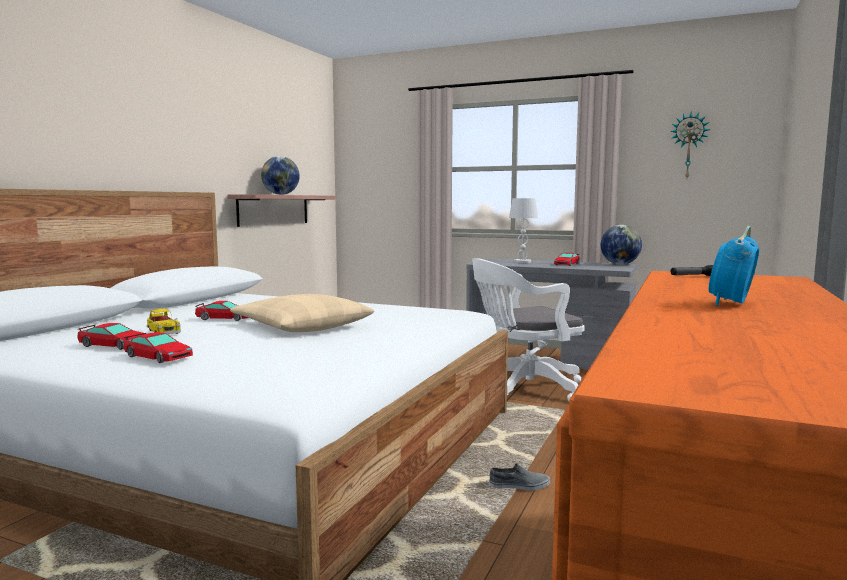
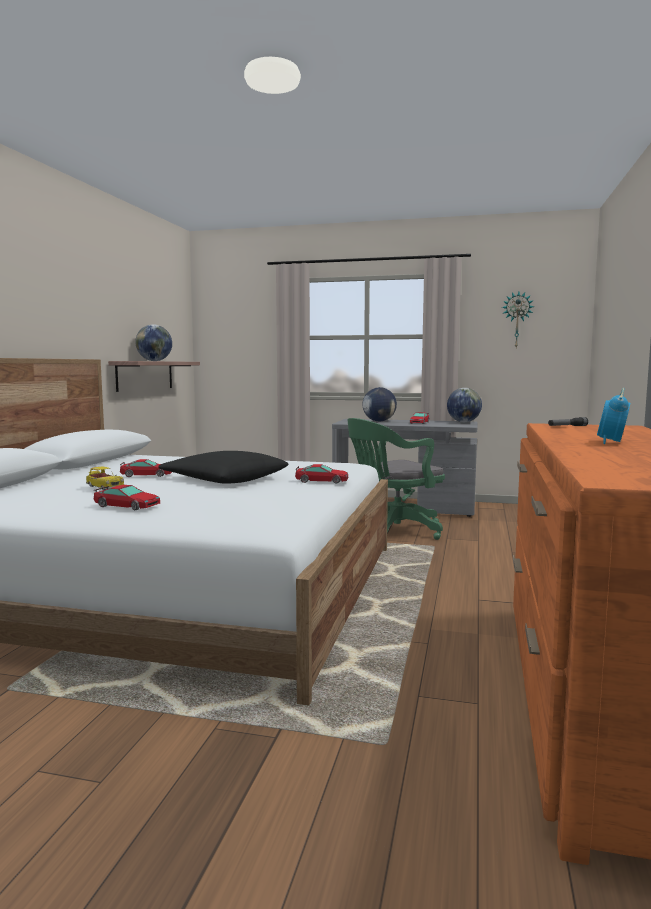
camera: 10 degrees left, 0 degrees up
(113, 345) = (71, 499): toy car -> toy car (321, 481)
(302, 326) = (224, 479): beige pillow -> black pillow
(519, 486) = (422, 603): grey shoe -> none
(522, 262) = (379, 421): white table lamp -> globe
(523, 388) = (392, 531): white office chair -> green office chair

